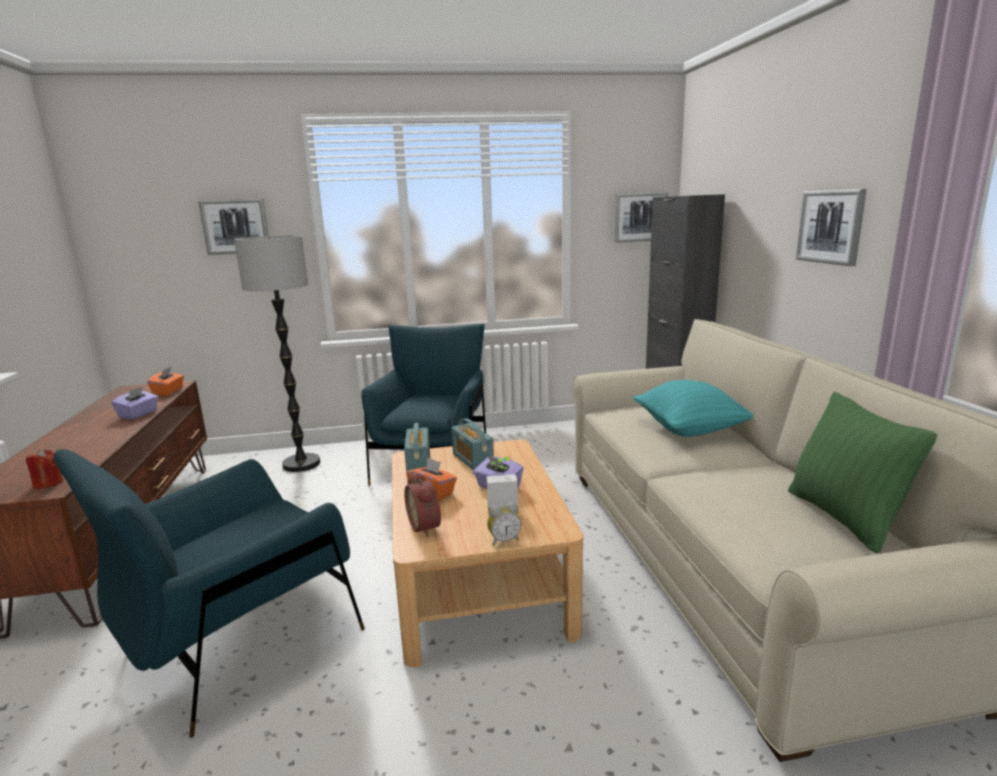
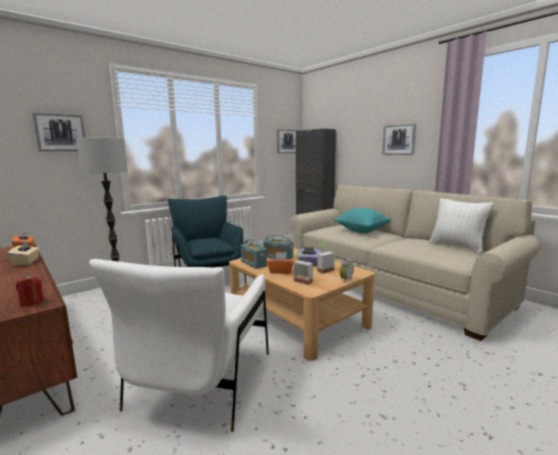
camera: 30 degrees left, 5 degrees down
(139, 414) = (26, 262): purple tissue box -> beige tissue box
(239, 642) = (200, 383): blue armchair -> white armchair
(427, 526) = (301, 282): alarm clock -> potted plant
(843, 518) = (457, 246): green pillow -> white pillow

